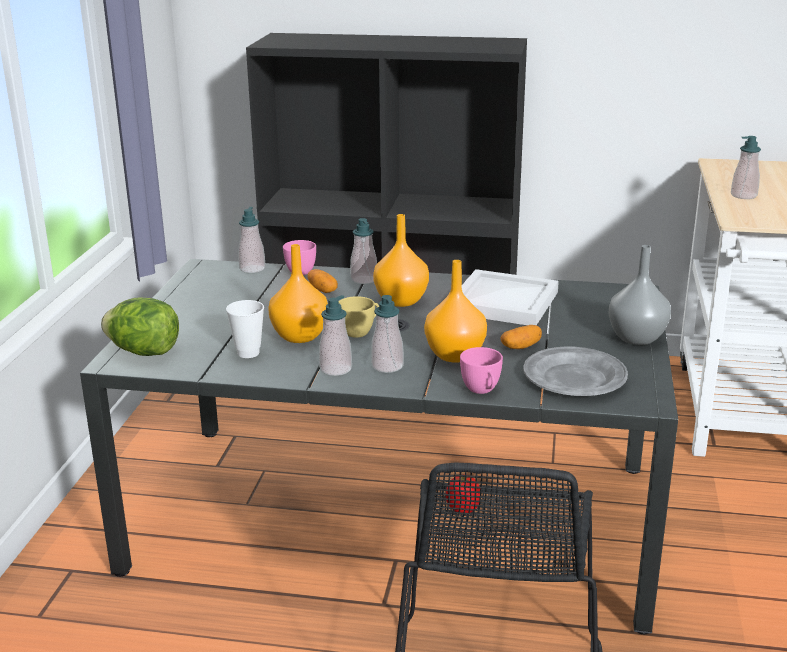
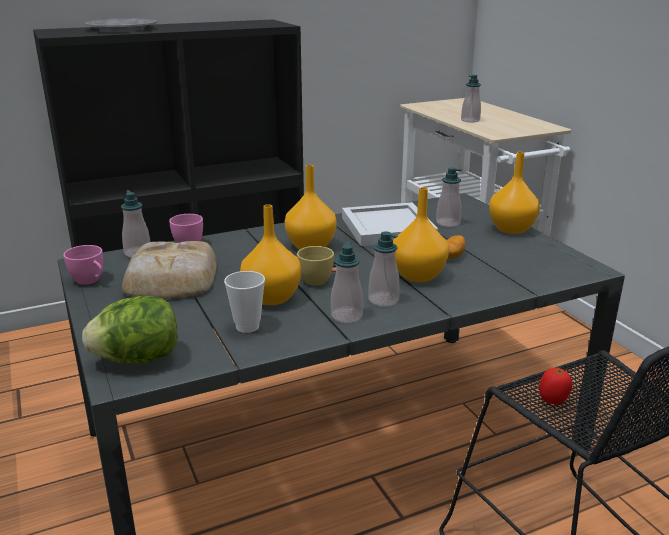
camera: 35 degrees left, 0 degrees up
(246, 298) = (170, 279): none -> bread
(323, 290) = (231, 254): potato -> none
(364, 279) = (254, 237): soap dispenser -> soap dispenser (448, 223)
(482, 390) = (481, 296): pink cup -> pink cup (90, 281)
(574, 377) = (521, 267): grey plate -> grey plate (121, 28)
(636, 337) = (510, 229): grey vase -> orange vase

